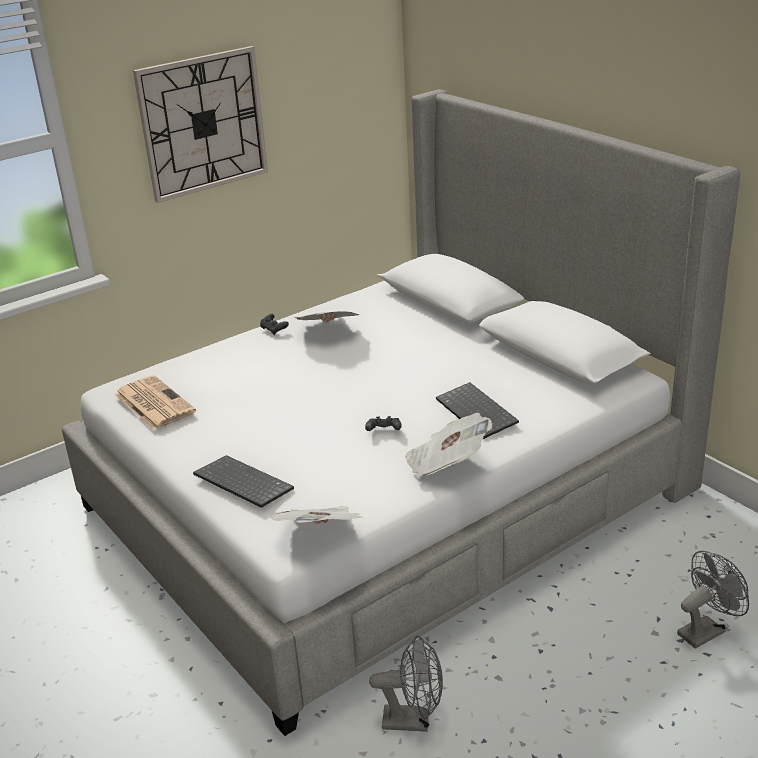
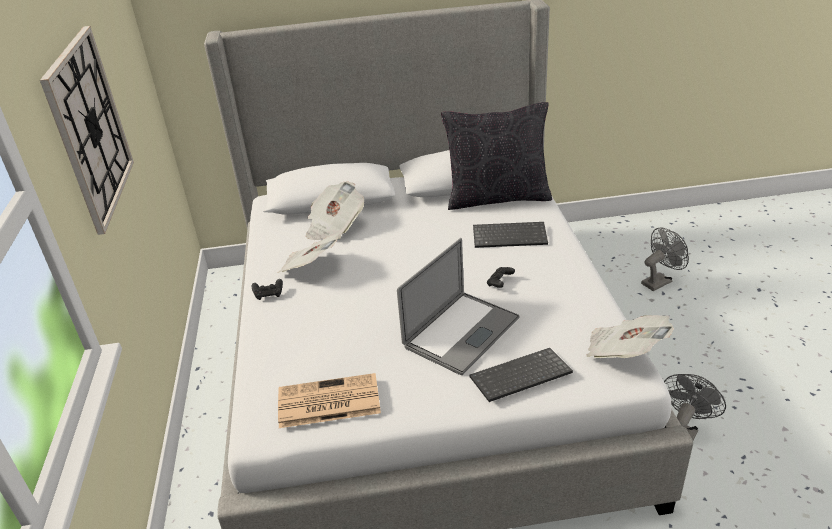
camera: 60 degrees left, 5 degrees up
(287, 434) = (461, 332): none -> laptop
(446, 464) = (569, 268): newspaper -> newspaper (334, 226)
(551, 382) = (497, 197): none -> black pillow
(706, 630) = (659, 281): grey fan -> grey fan turned 60 degrees clockwise

